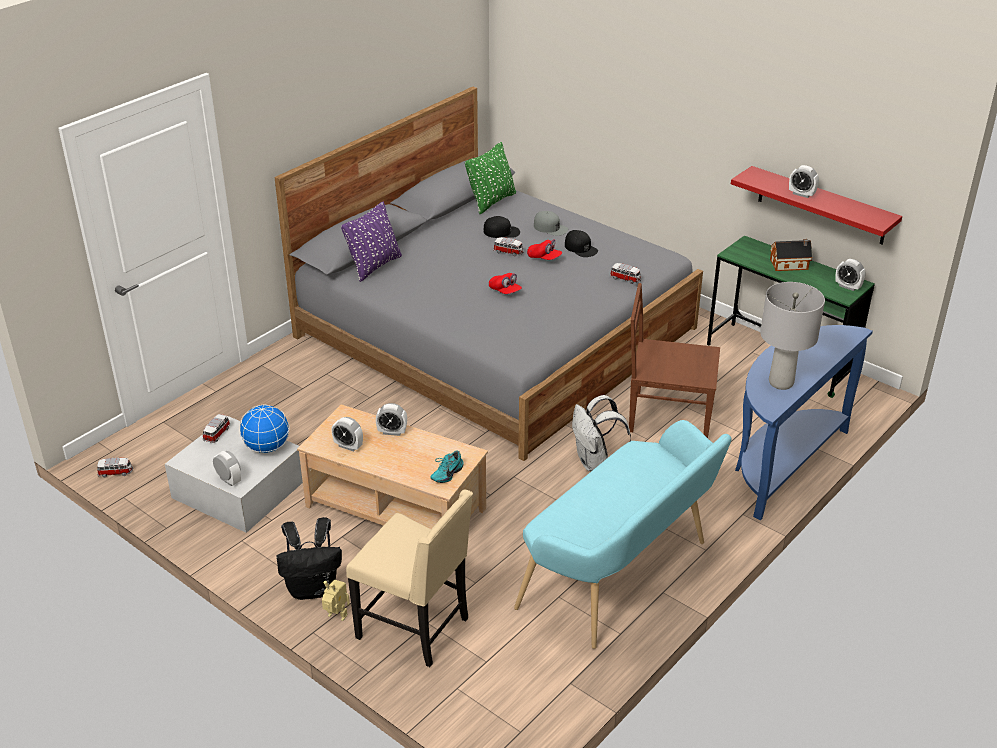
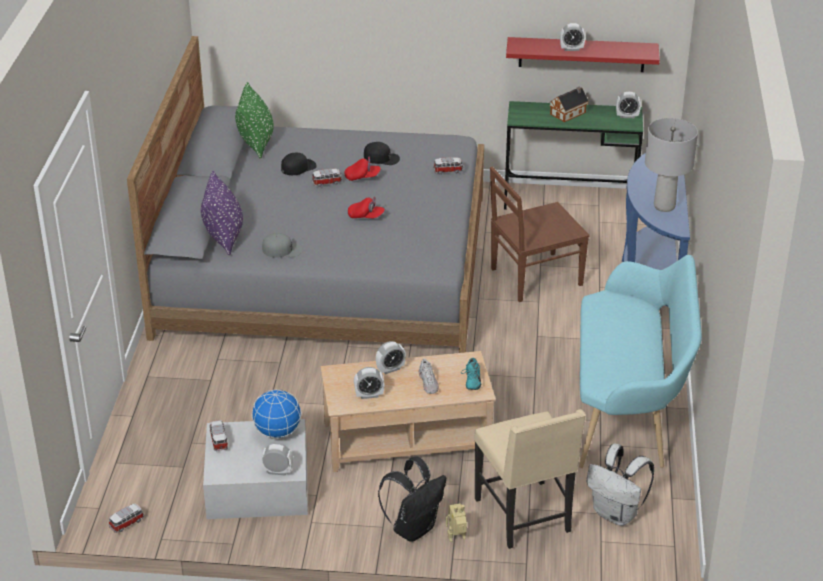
camera: 35 degrees left, 0 degrees up
(408, 458) = (428, 383): none -> white shoe
(416, 628) = (525, 516): beige chair -> beige chair turned 75 degrees clockwise
(550, 228) = (336, 149): grey cap -> grey cap (282, 250)
(595, 462) = (519, 336): white backpack -> white backpack (617, 514)

